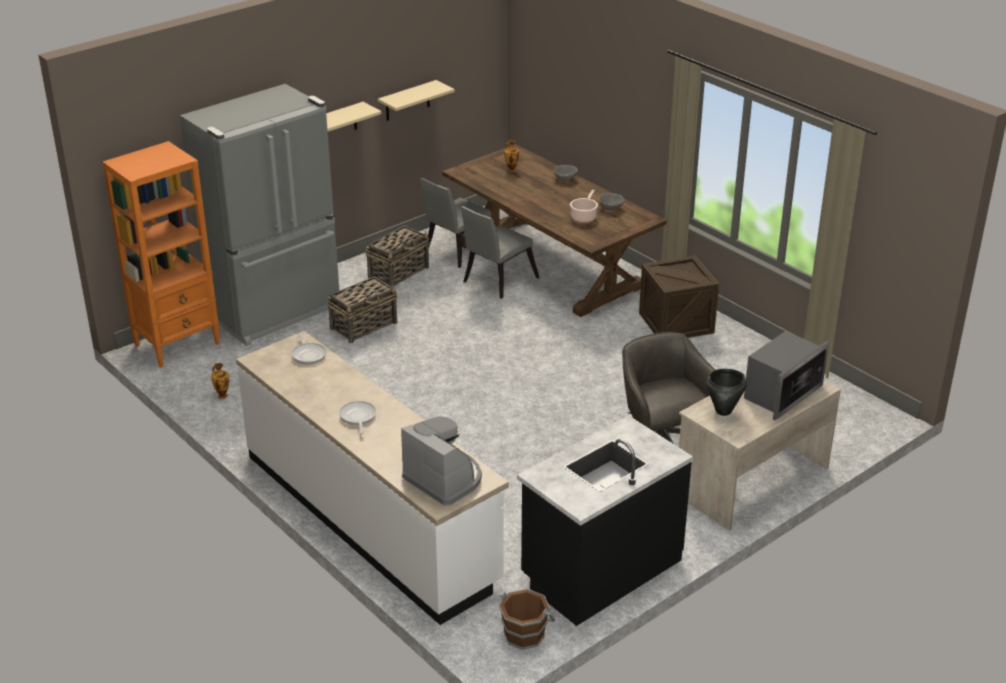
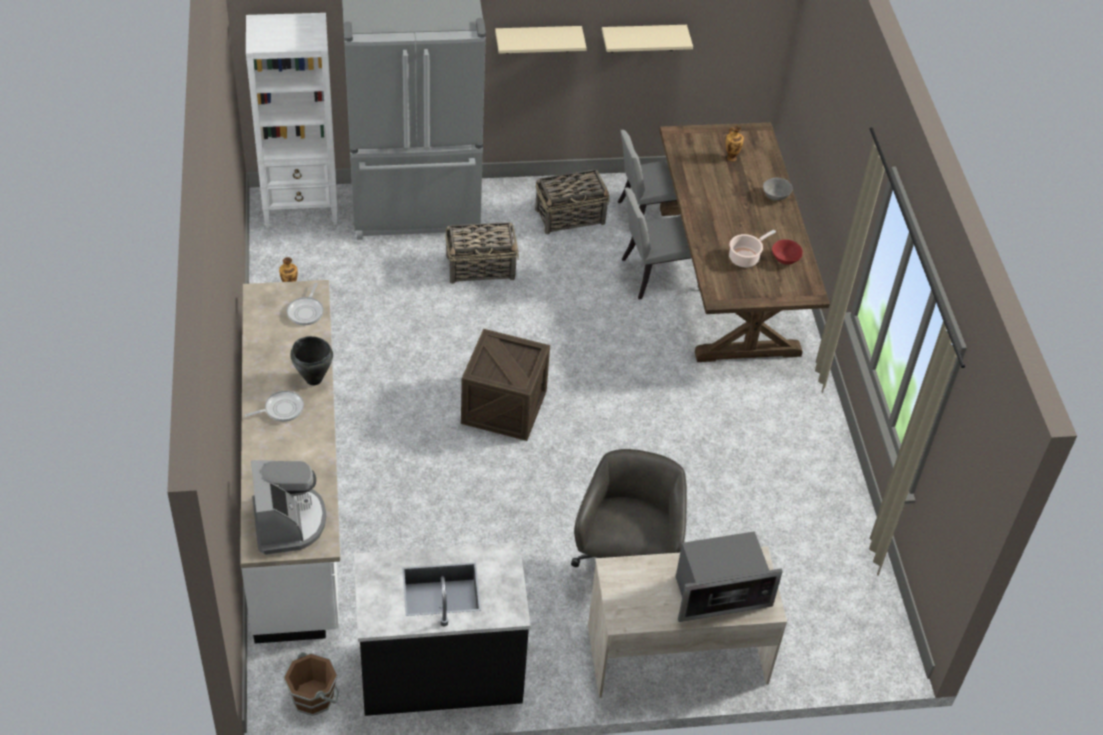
camera: 30 degrees right, 15 degrees up
(178, 344) = (302, 207): orange bookcase -> white bookcase
(358, 417) = (281, 409): frying pan -> frying pan turned 45 degrees clockwise
(610, 208) = (784, 259): grey bowl -> red bowl
(676, 323) = (788, 419): crate -> crate (504, 407)
(723, 411) = (639, 582): black cooking pot -> black cooking pot (313, 379)

